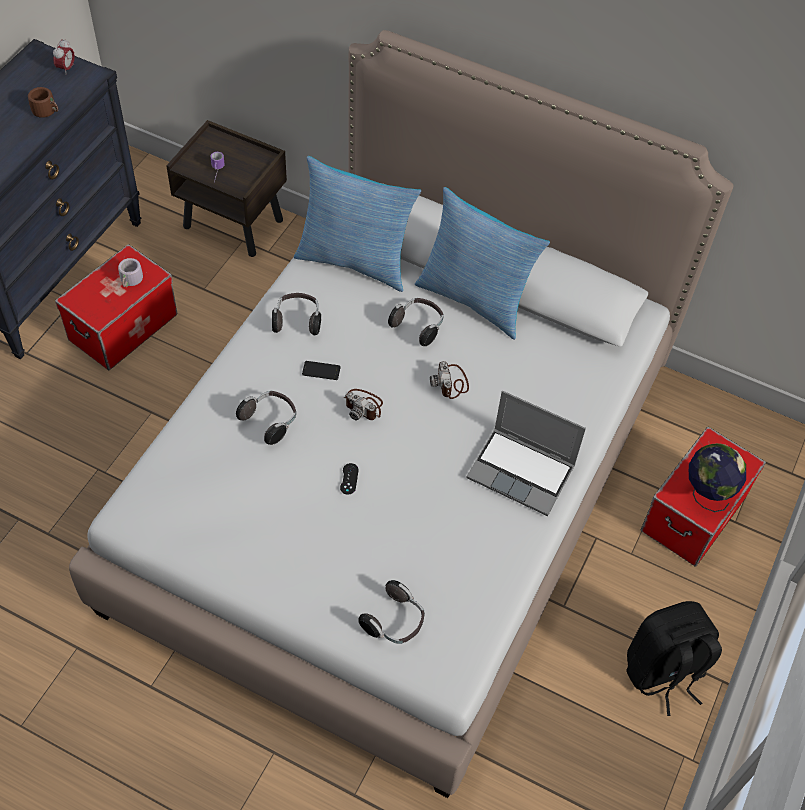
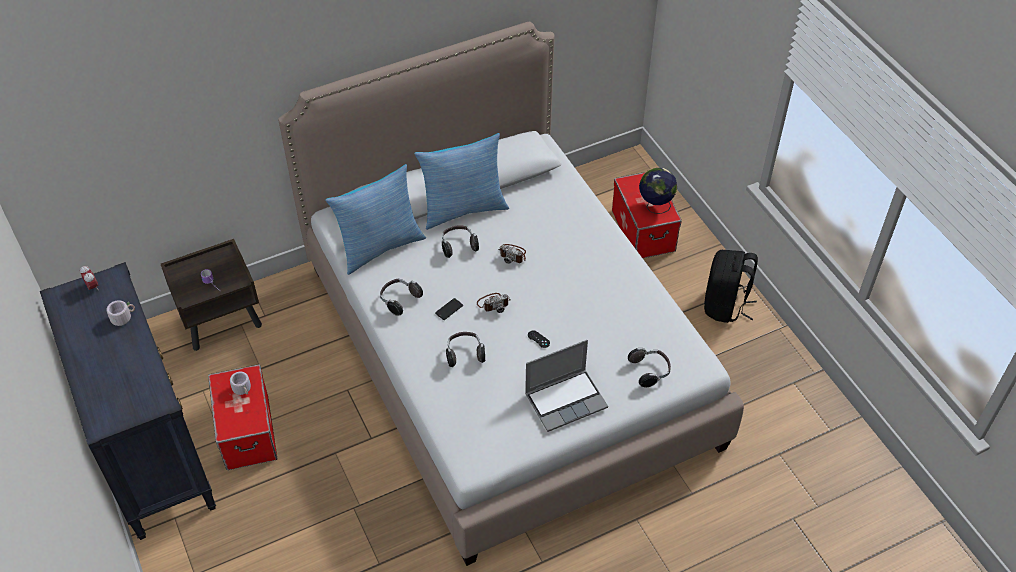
camera: 50 degrees left, 5 degrees down
(47, 110) = (123, 317): brown mug -> grey mug
(522, 472) = (601, 259): laptop -> laptop (566, 400)

